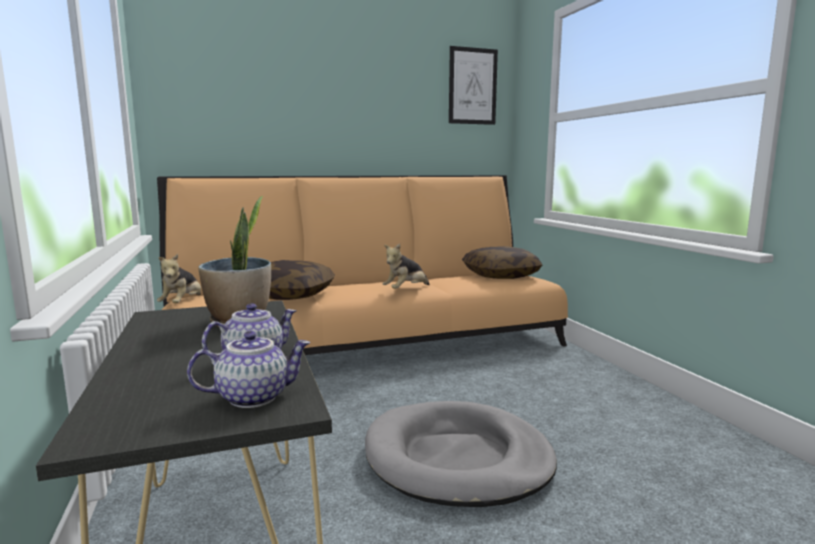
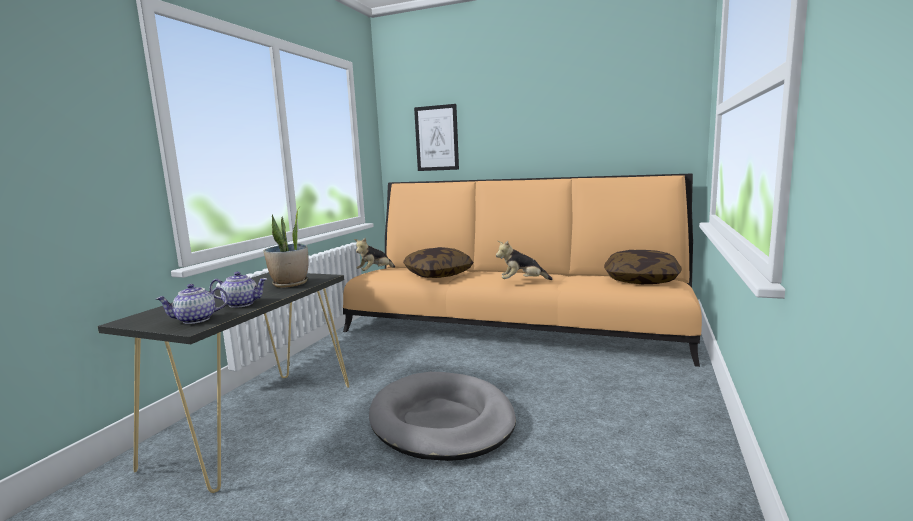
camera: 40 degrees right, 0 degrees up
(254, 397) = (195, 320): teapot -> teapot turned 135 degrees clockwise
(472, 86) = (655, 82): picture -> picture (436, 138)

